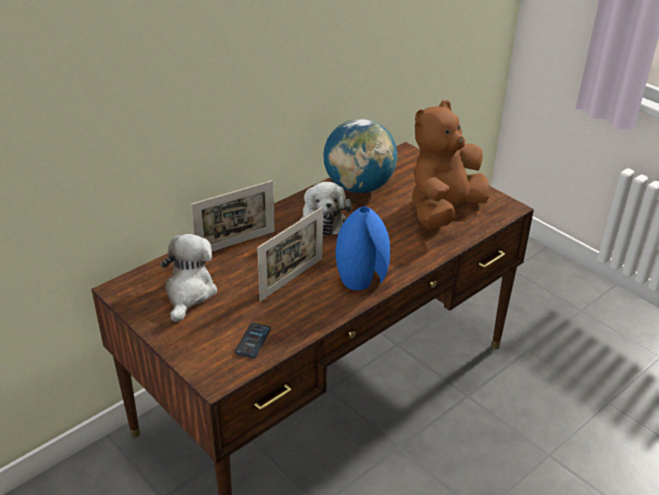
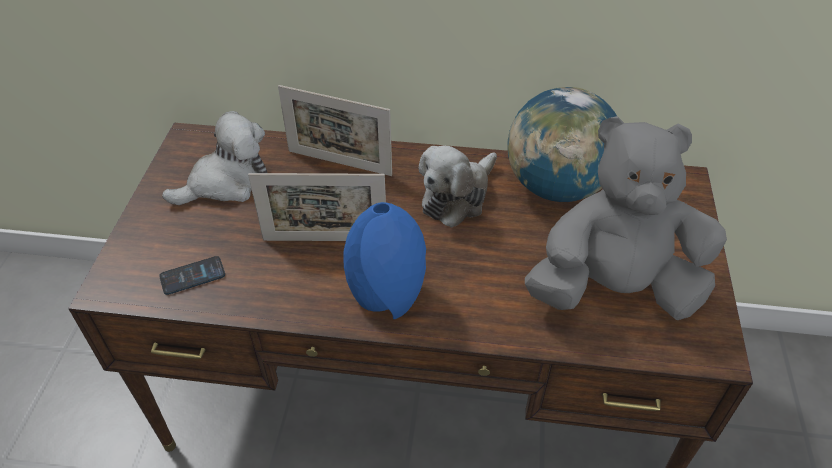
camera: 50 degrees right, 10 degrees up
(443, 211) = (614, 289): brown plush toy -> grey plush toy

